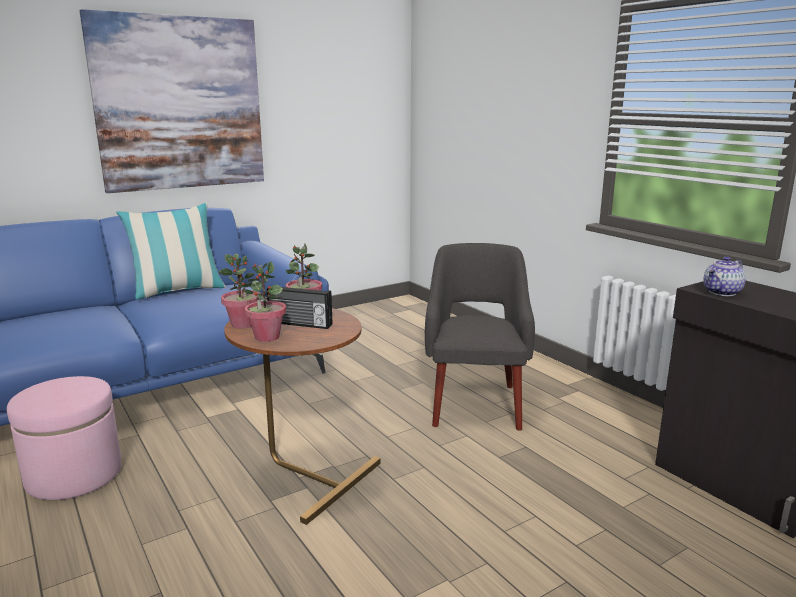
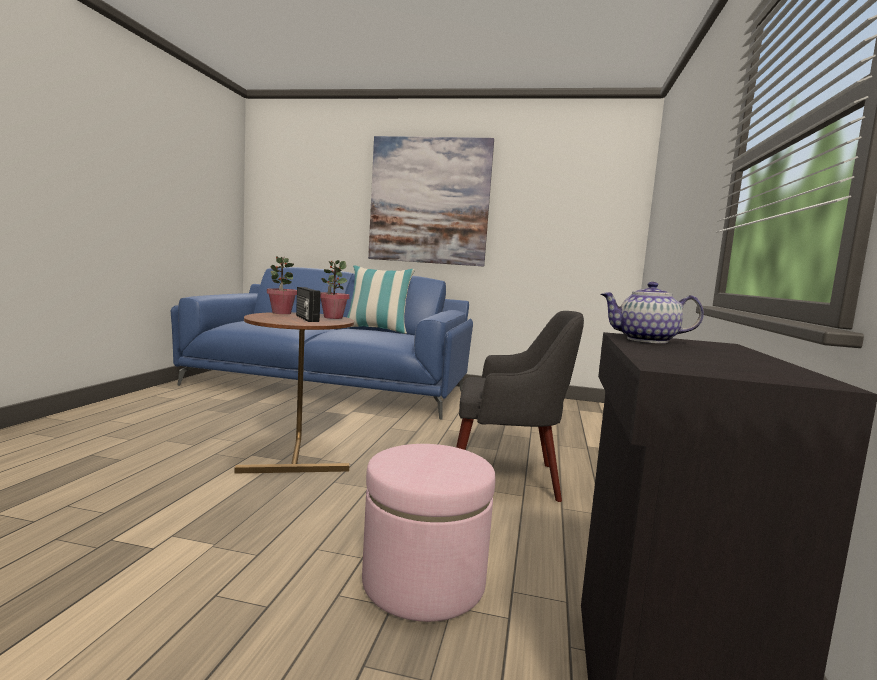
camera: 45 degrees right, 10 degrees down
(74, 474) = (218, 407): pink ottoman -> pink ottoman (423, 581)
(267, 337) = (268, 316): potted plant -> none
(475, 403) = (506, 477): grey armchair -> grey armchair turned 45 degrees clockwise

